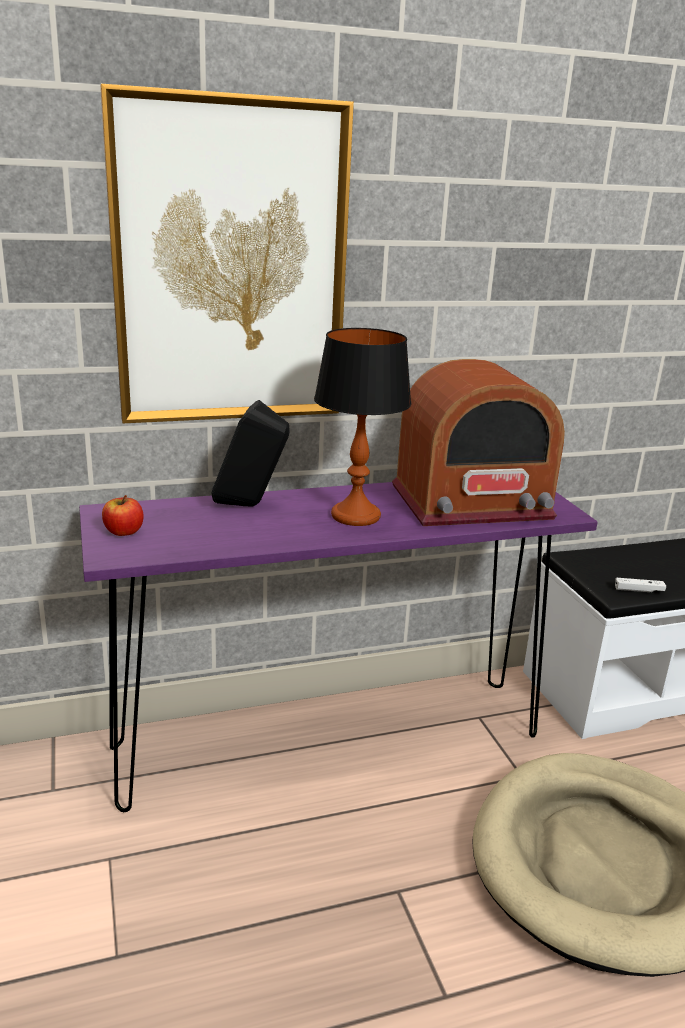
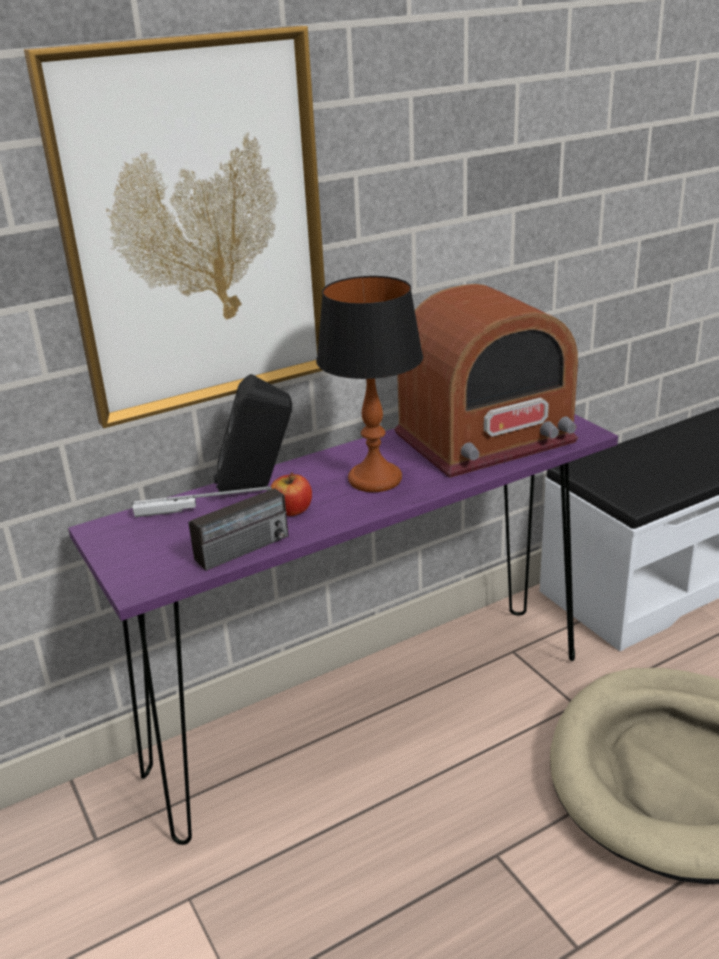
camera: 10 degrees left, 5 degrees up
(123, 532) = (137, 551): apple -> apple (292, 510)
(189, 550) = (220, 559): none -> radio
(639, 590) = (656, 492): white game controller -> white game controller (165, 512)

